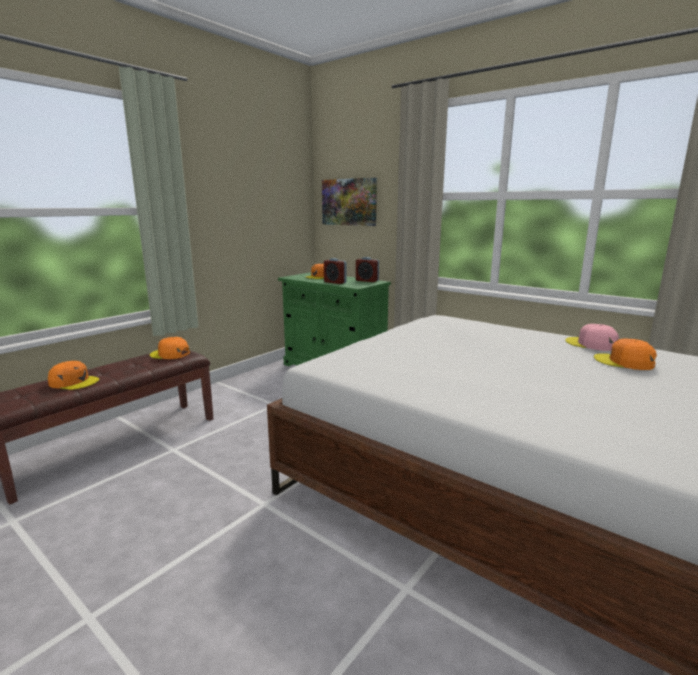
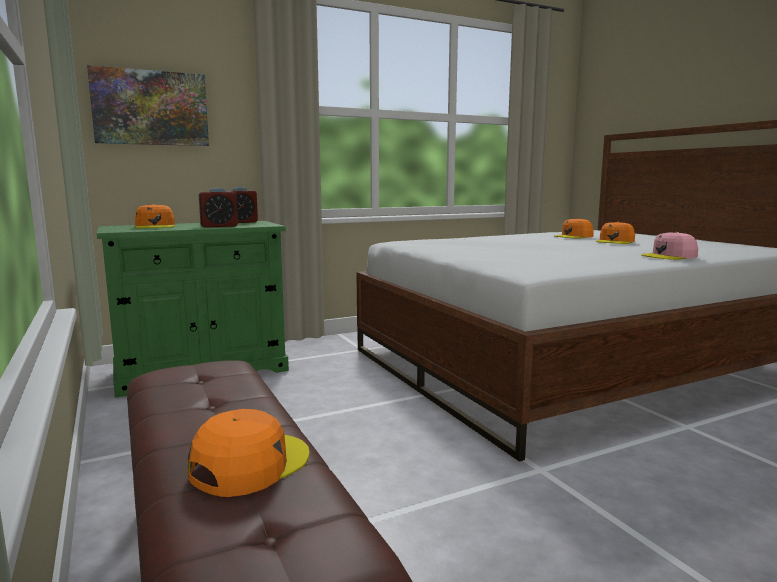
camera: 65 degrees left, 5 degrees down
(170, 354) = (195, 376): orange cap -> orange cap (615, 241)
(591, 344) = (528, 234): pink cap -> pink cap (669, 256)

